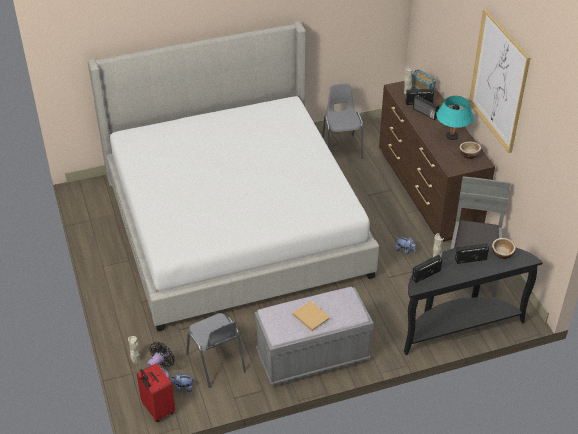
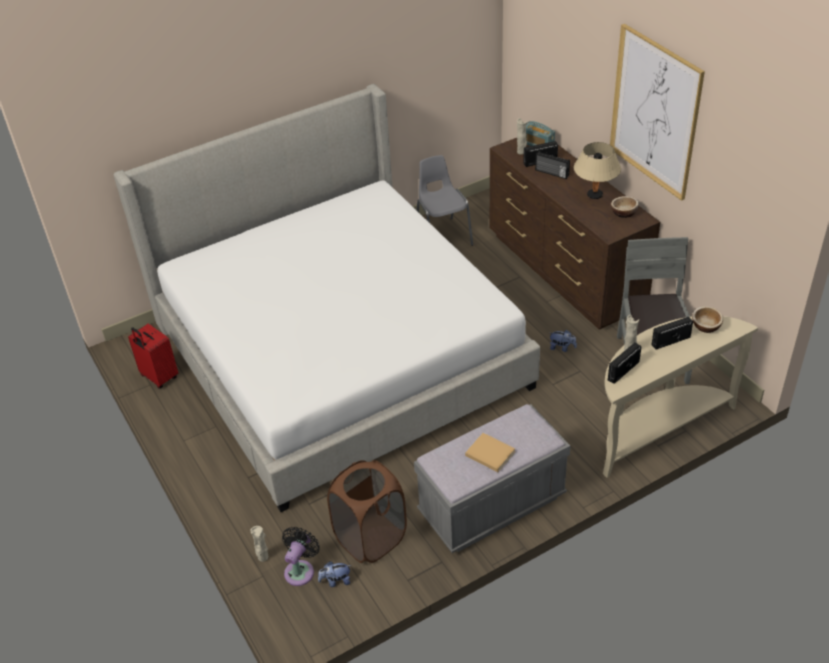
camera: 10 degrees left, 0 degrees up
(157, 409) = (311, 617): red suitcase -> red suitcase (158, 377)
(216, 363) = (370, 538): grey chair -> brown laundry basket
(451, 136) = (594, 195): turquoise table lamp -> beige table lamp
(457, 326) = (657, 428): black console table -> beige console table

